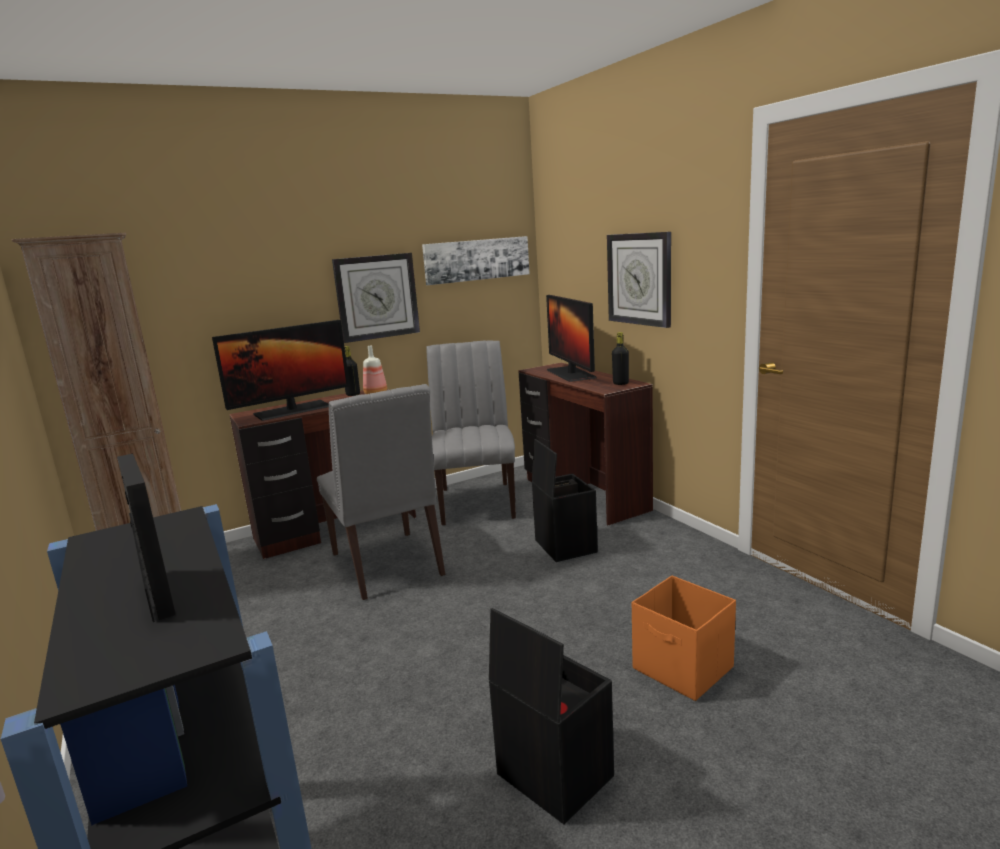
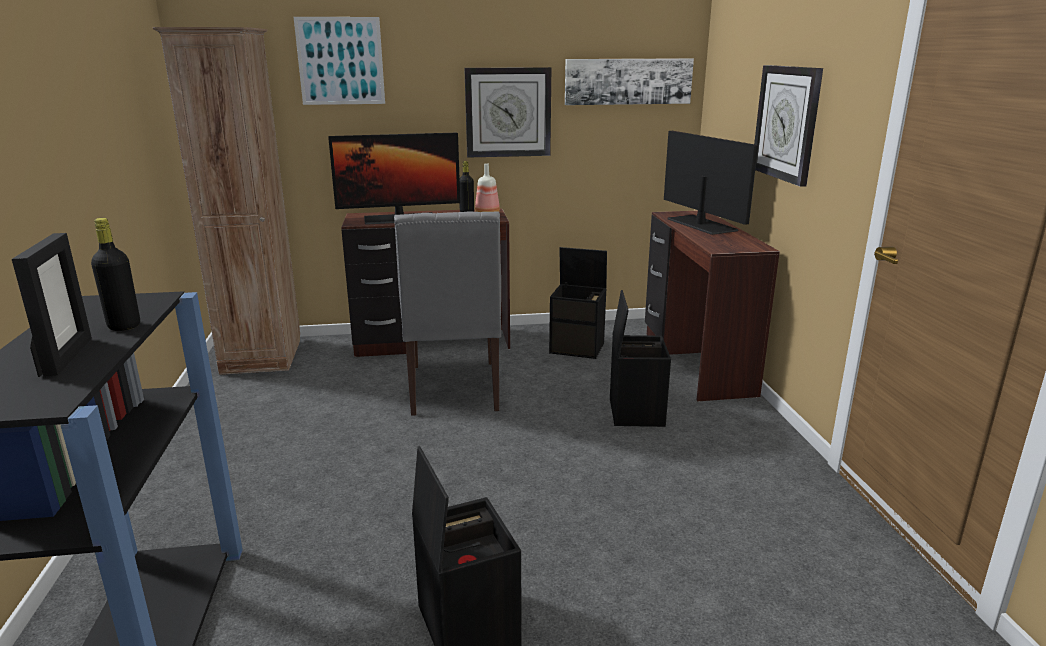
camera: 20 degrees right, 5 degrees up
(207, 262) = (340, 61): none -> picture
(477, 503) = (578, 348): grey chair -> black storage box
(570, 374) = (701, 225): monitor -> monitor turned 150 degrees clockwise
(620, 383) = (743, 244): black bottle -> black bottle (124, 326)
(683, 669) = (666, 569): orange storage box -> none

